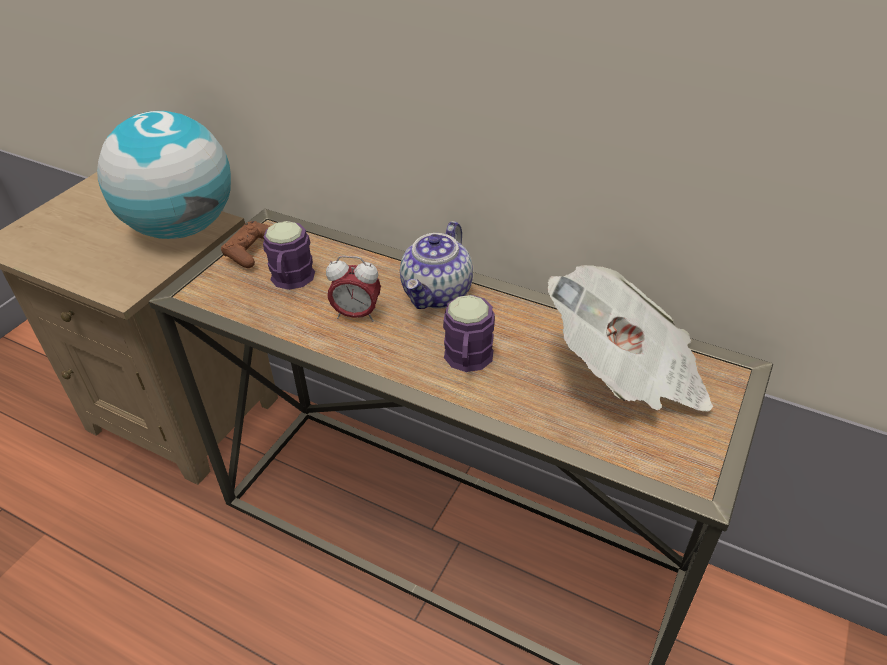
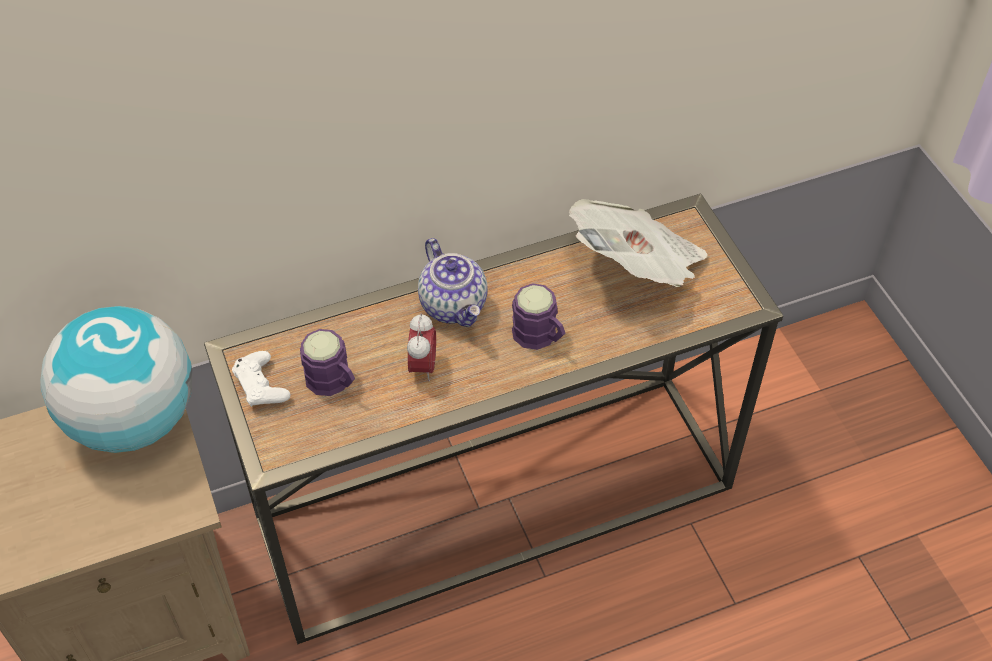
camera: 50 degrees left, 10 degrees up
(251, 250) = (261, 385): brown game controller -> white game controller
(356, 315) = (423, 366): alarm clock -> alarm clock turned 45 degrees counterclockwise

